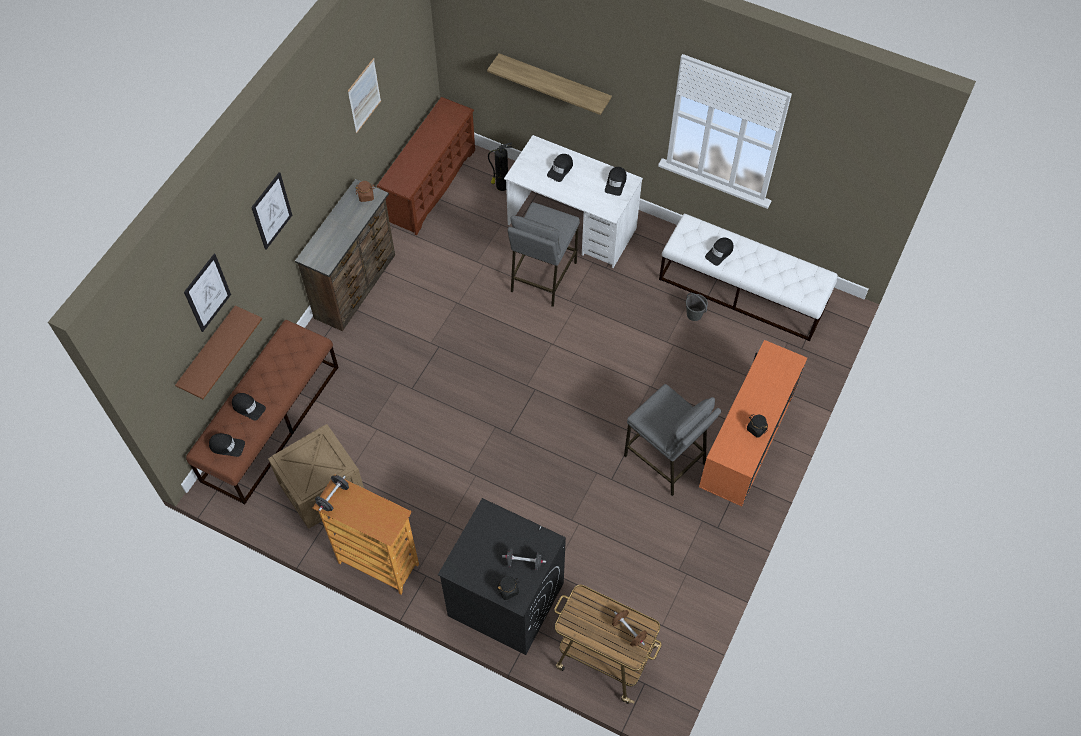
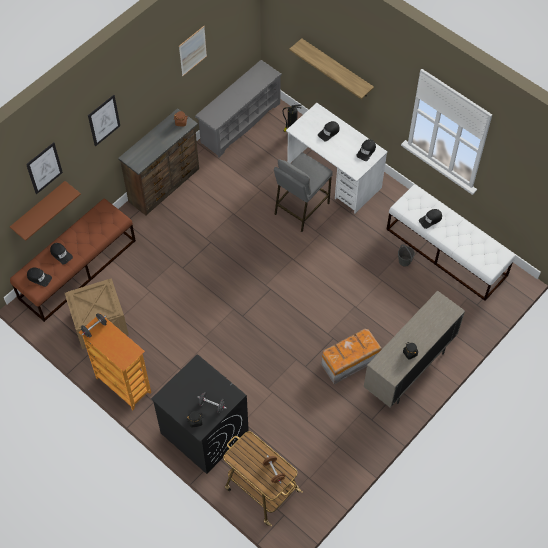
camera: 15 degrees right, 0 degrees up
(430, 185) = (240, 122): brown shoe rack -> grey shoe rack
(665, 459) = (349, 362): grey stool -> storage box
(743, 451) = (408, 369): orange cabinet -> beige cabinet

